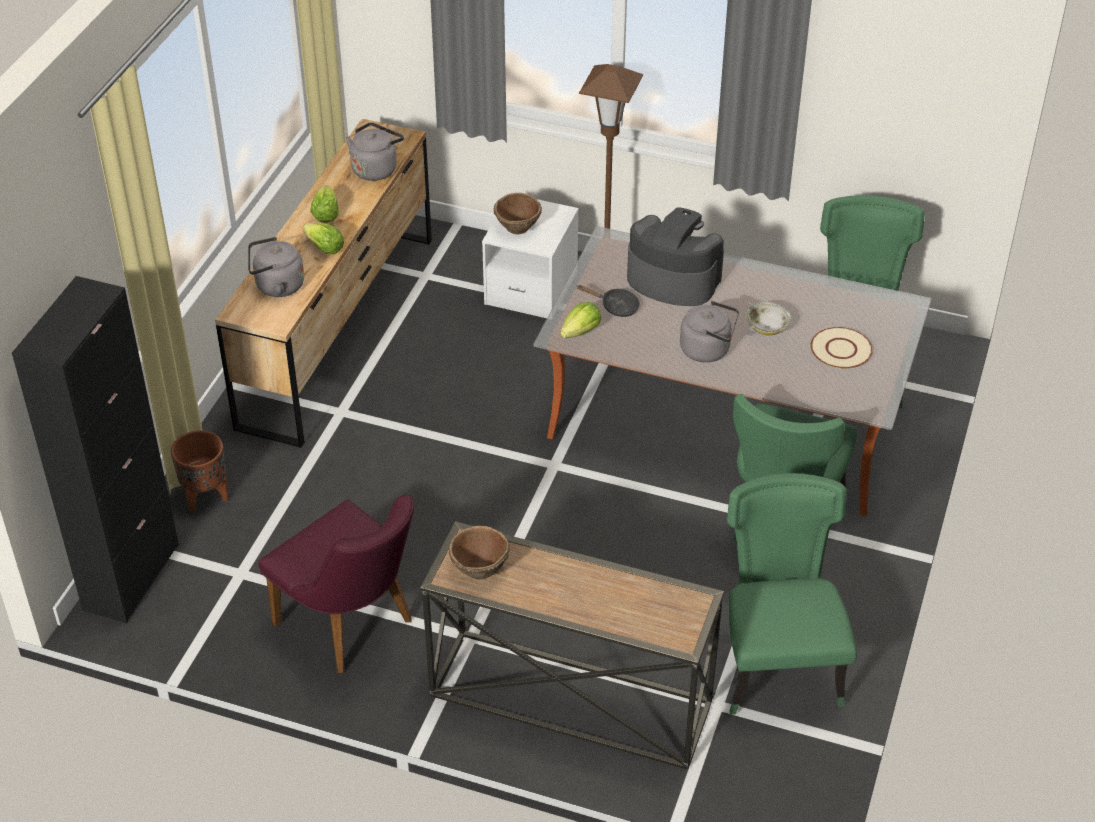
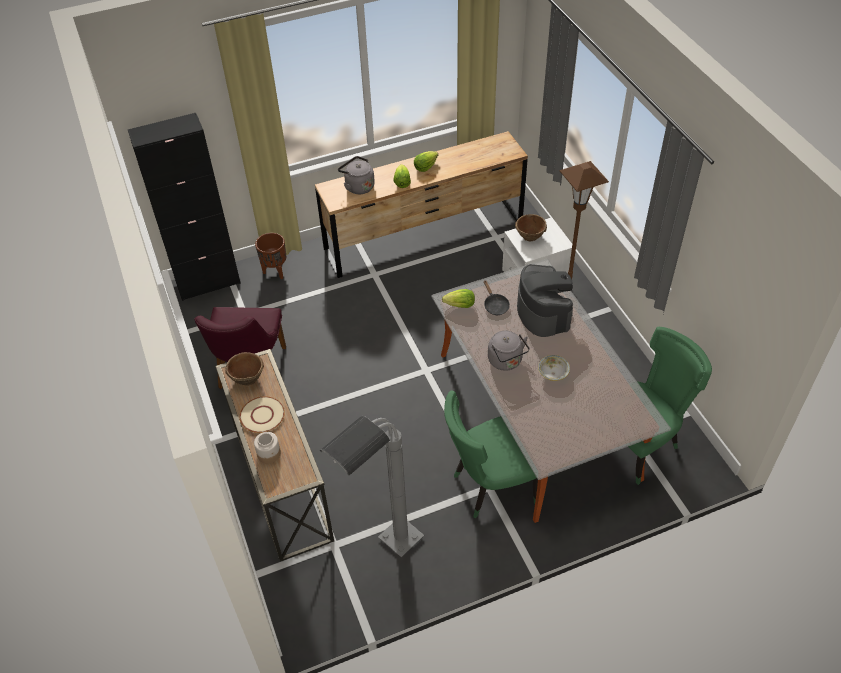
camera: 50 degrees right, 5 degrees up
(376, 168) = (478, 159): grey kettle -> none
(626, 615) = (269, 454): none -> jar
(777, 666) = (385, 554): green chair -> grey floor lamp
(841, 349) = (575, 415): beige plate -> beige plate (262, 415)

